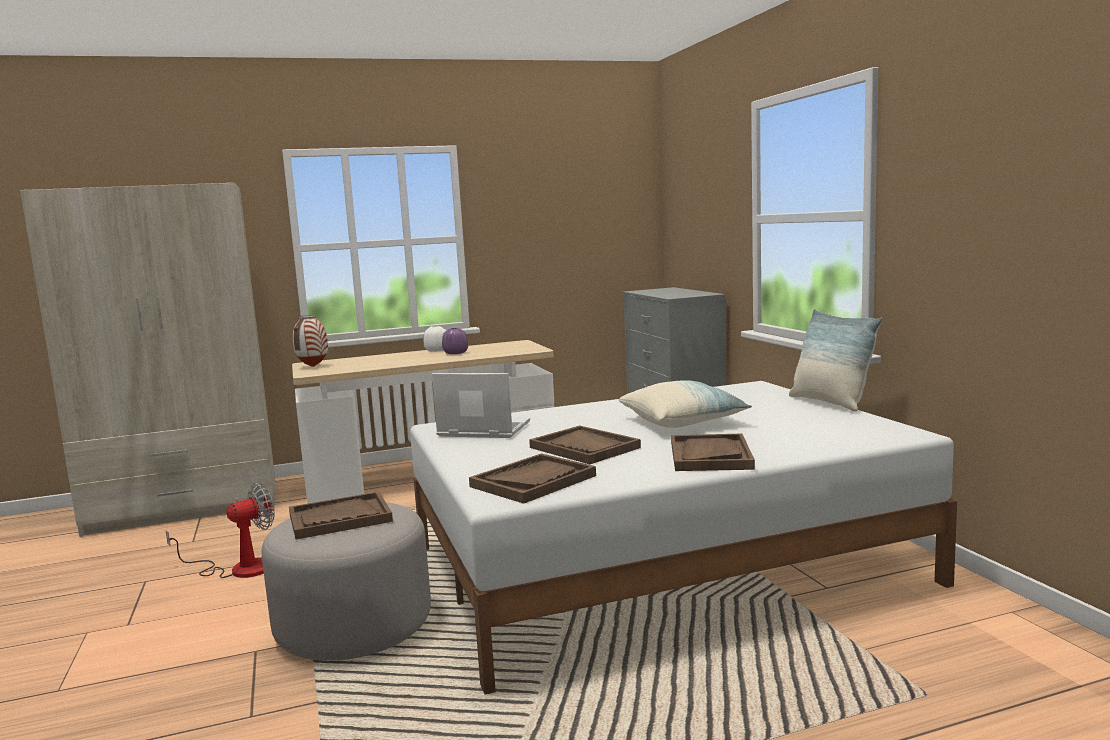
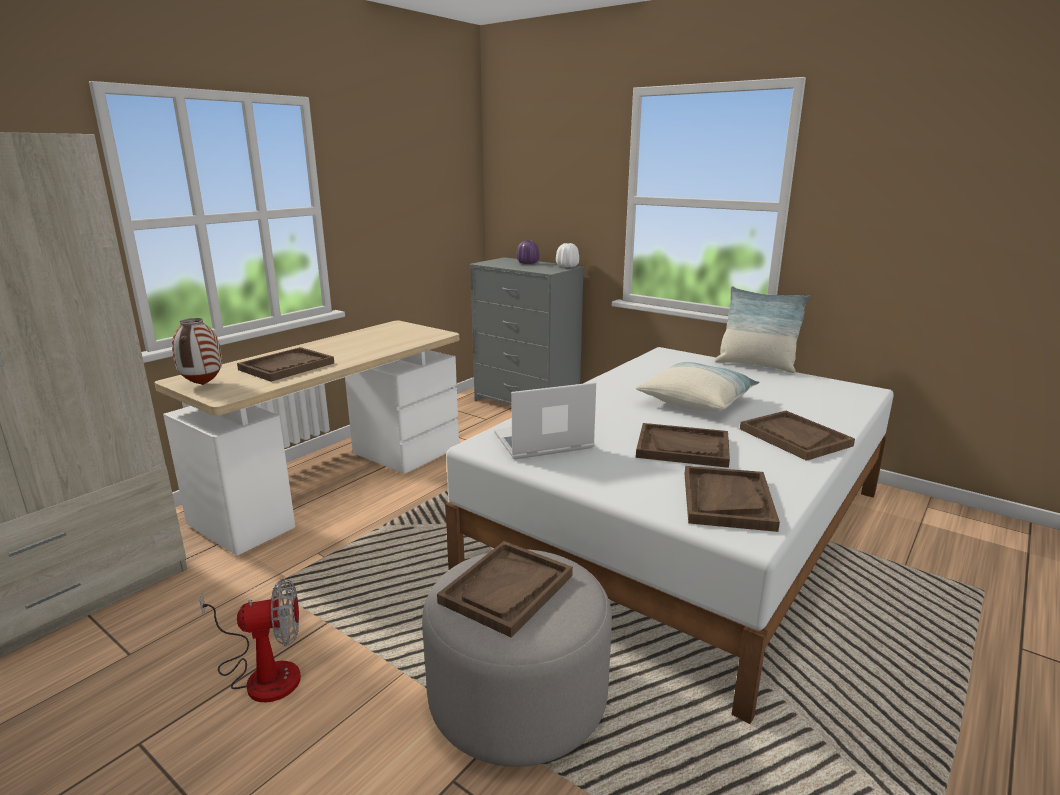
camera: 35 degrees left, 10 degrees up
(239, 568) = (263, 673): fan -> fan turned 60 degrees clockwise
(381, 361) = (286, 366): none -> brown tray
(436, 350) = (322, 343): white vase -> white vase (567, 266)
(455, 353) = (356, 345): purple vase -> purple vase (528, 263)

